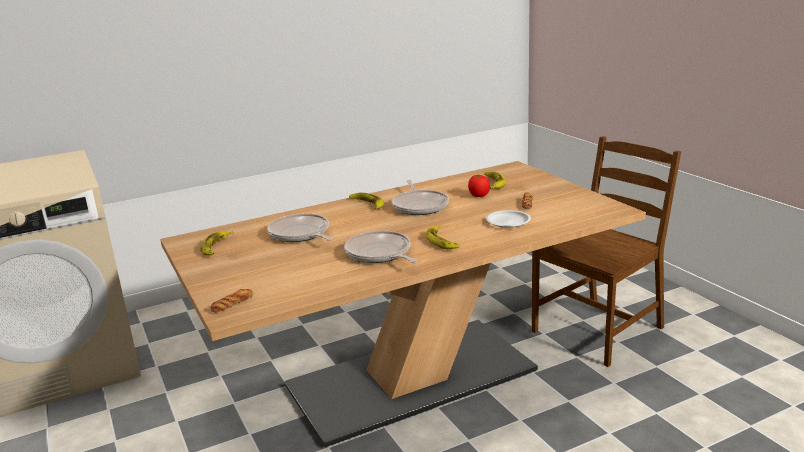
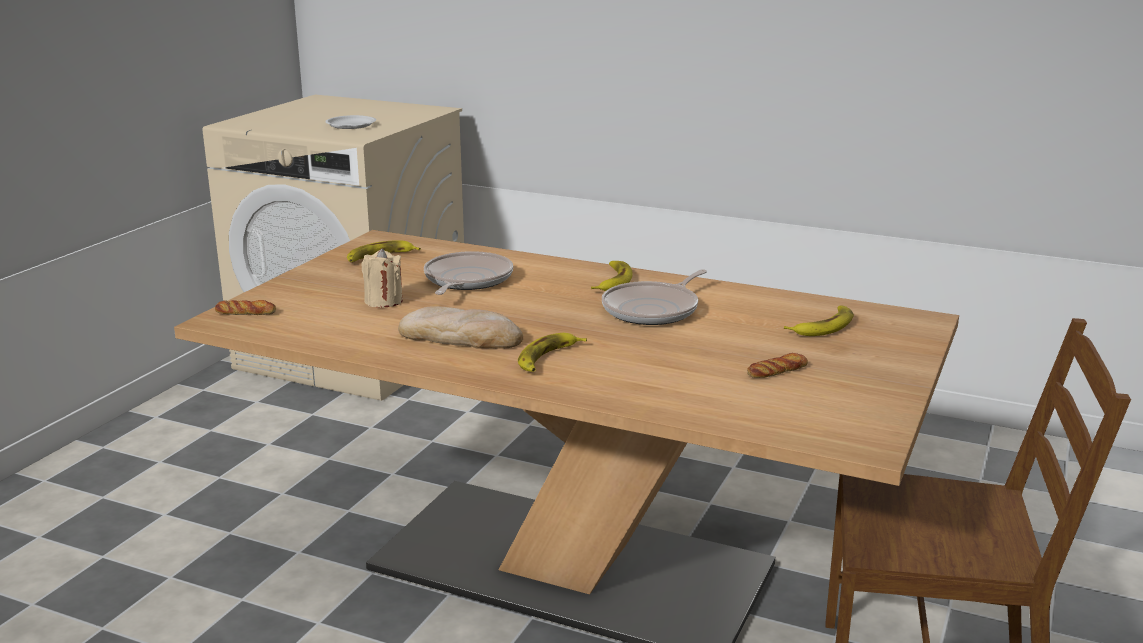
camera: 50 degrees right, 0 degrees up
(291, 261) = (383, 301): none -> beige candle
(380, 254) = (461, 336): frying pan -> bread
(478, 196) = (753, 332): tomato -> none
(508, 222) = (682, 378): white plate -> white plate (351, 125)

